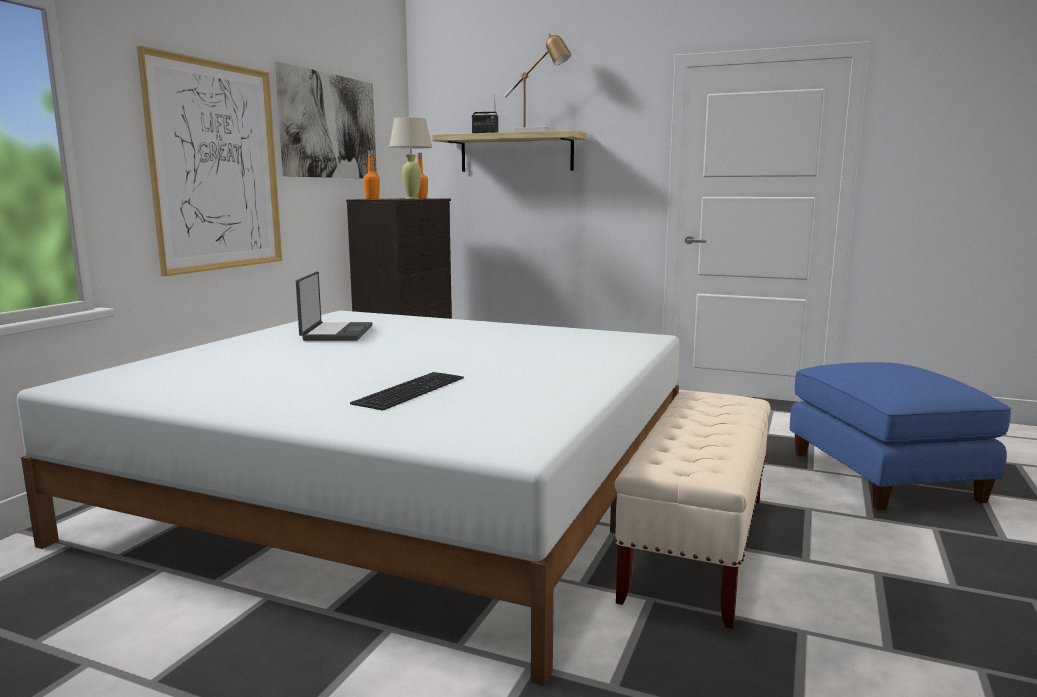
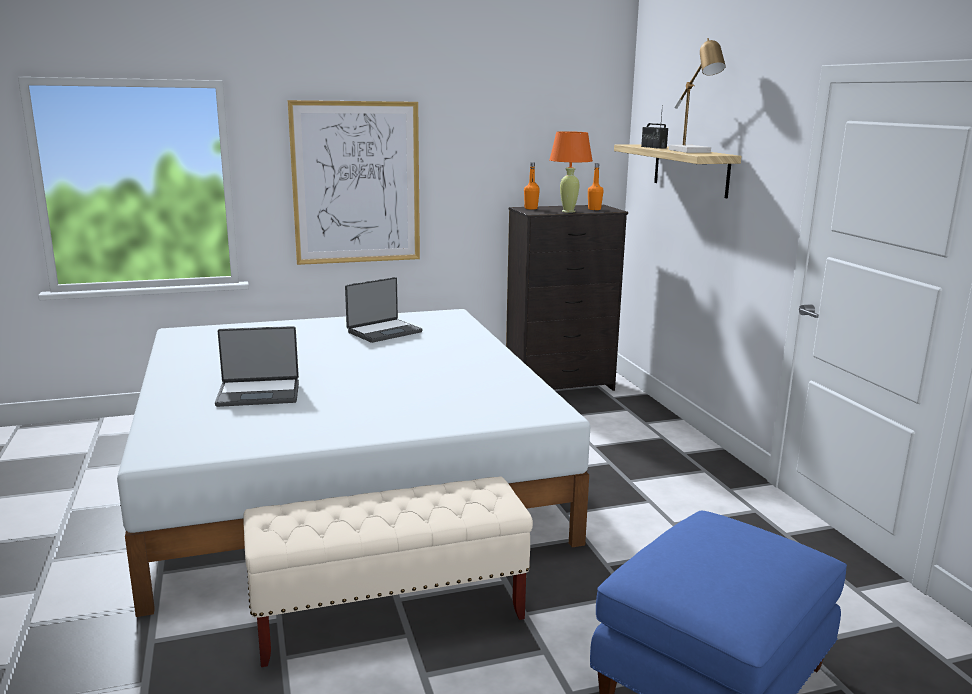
camera: 50 degrees right, 5 degrees up
(329, 126) = (498, 139): picture -> none
(409, 389) = (259, 393): keyboard -> laptop
(412, 198) = (568, 211): beige table lamp -> orange table lamp

